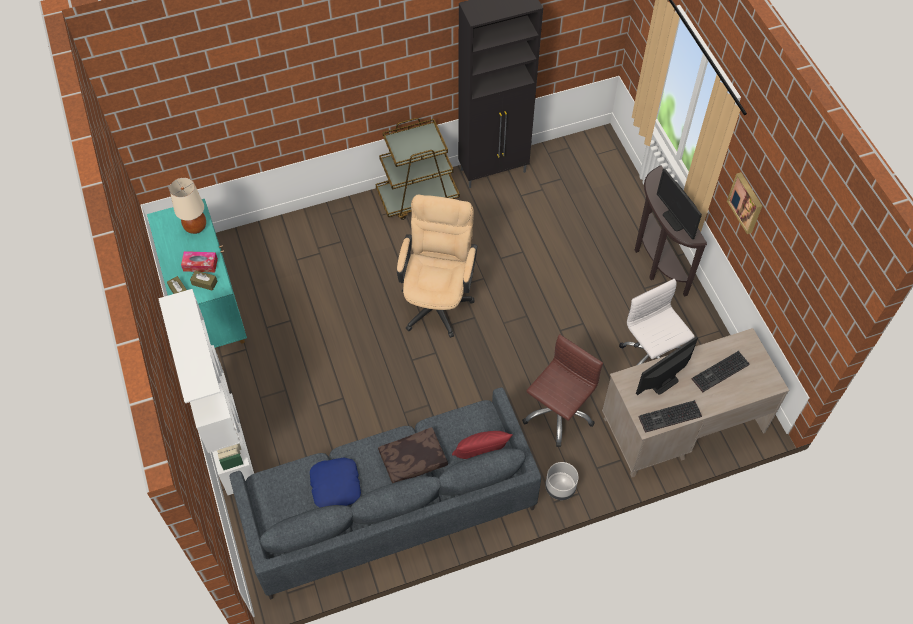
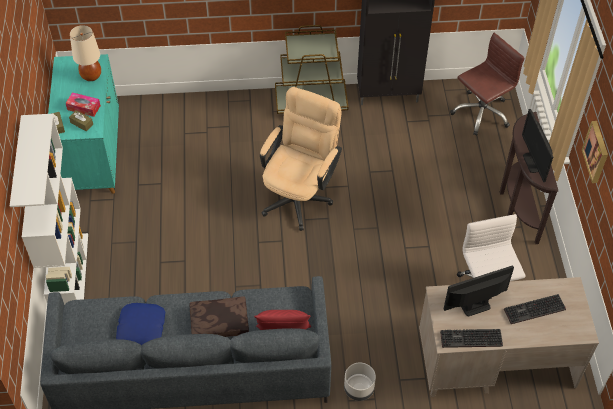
camera: 15 degrees right, 5 degrees down
(557, 413) = (378, 321): brown office chair -> brown office chair (481, 113)

